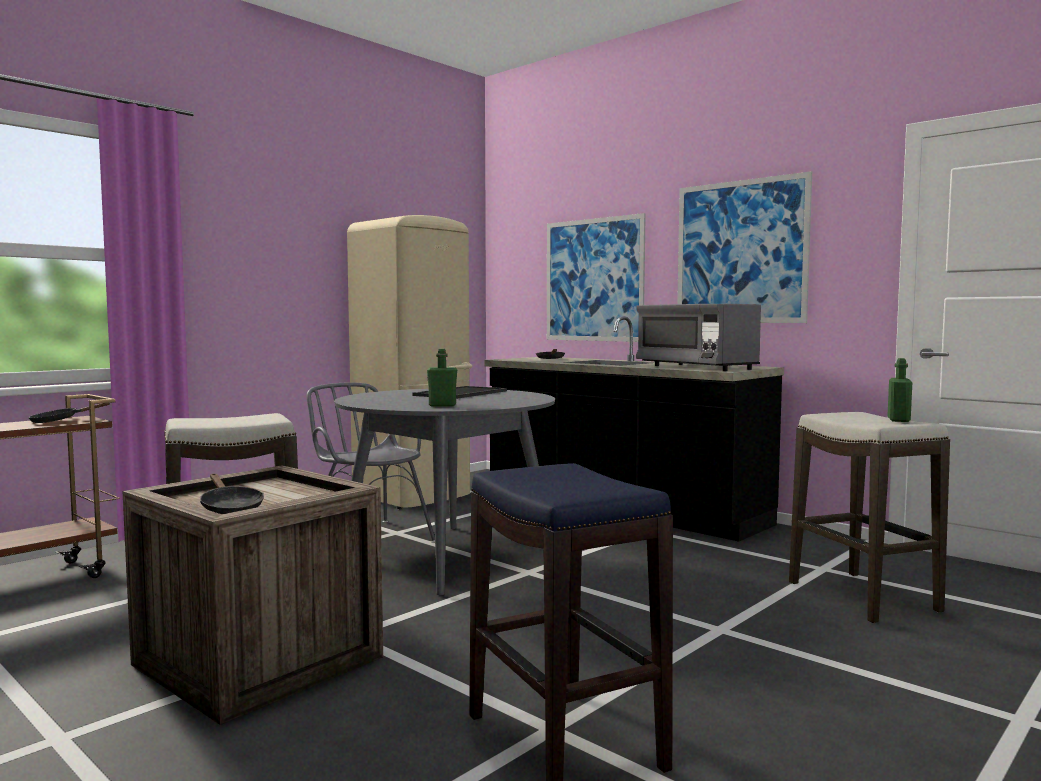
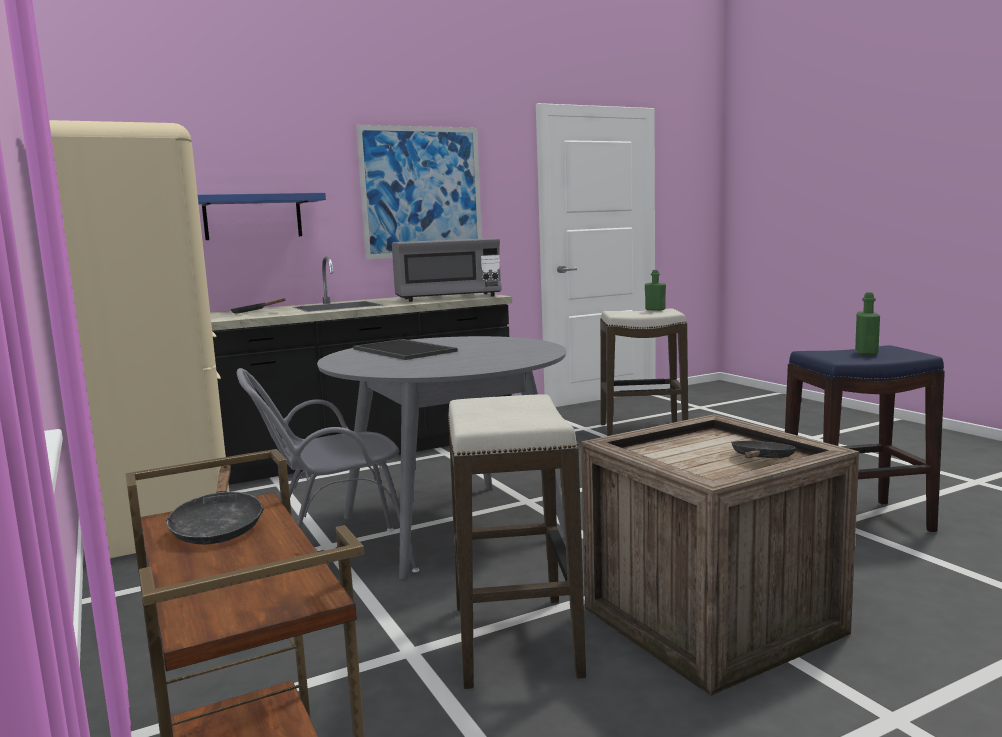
camera: 70 degrees left, 5 degrees up
(230, 507) = (761, 459): black frying pan -> black frying pan turned 45 degrees counterclockwise
(442, 405) = (519, 354): green bottle -> green bottle (866, 352)
(593, 280) = (253, 217): picture -> blue shelf

